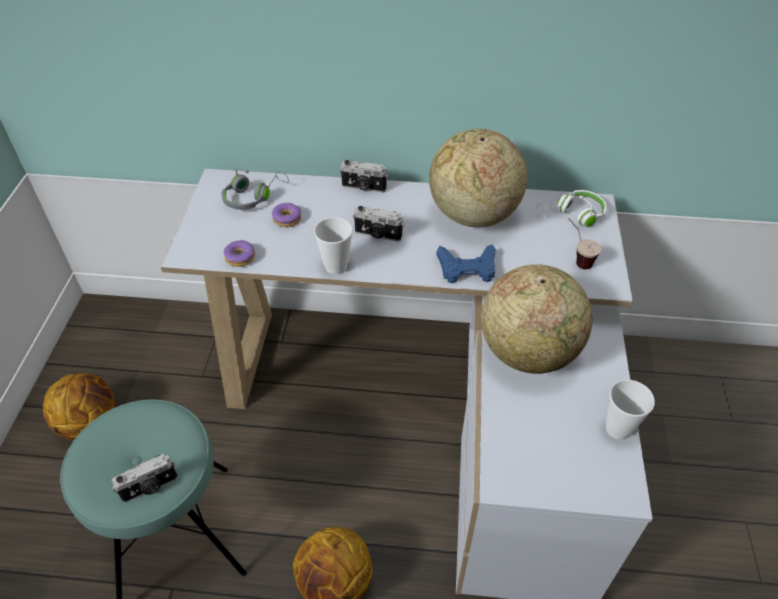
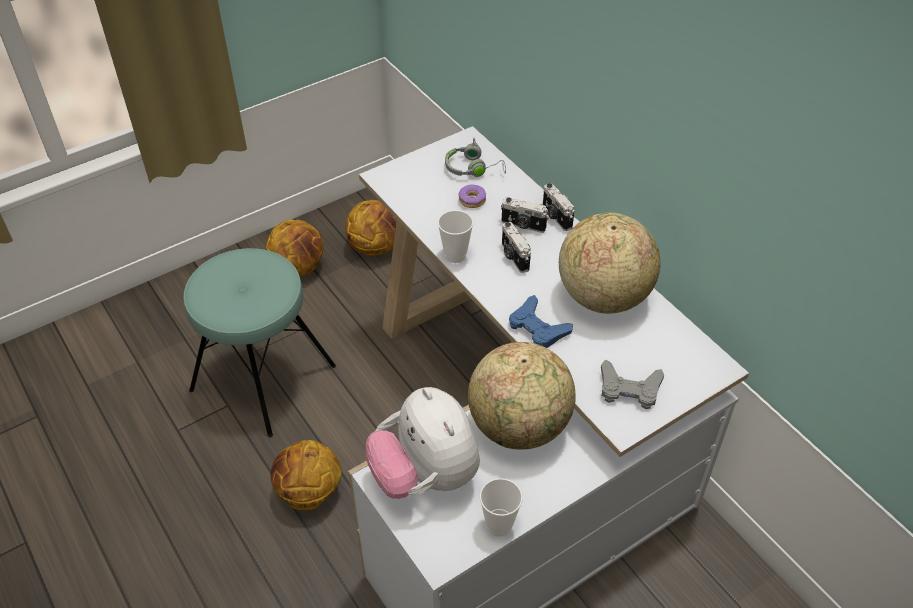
camera: 50 degrees right, 0 degrees up
(140, 353) = (376, 247): none -> basketball
(150, 487) = (227, 309): camera -> camera (523, 225)
(240, 257) = (408, 203): donut -> none
(527, 446) = (425, 475): none -> plush toy
(573, 215) = (683, 359): white headphones -> none
(576, 258) = (629, 389): cup -> grey game controller

